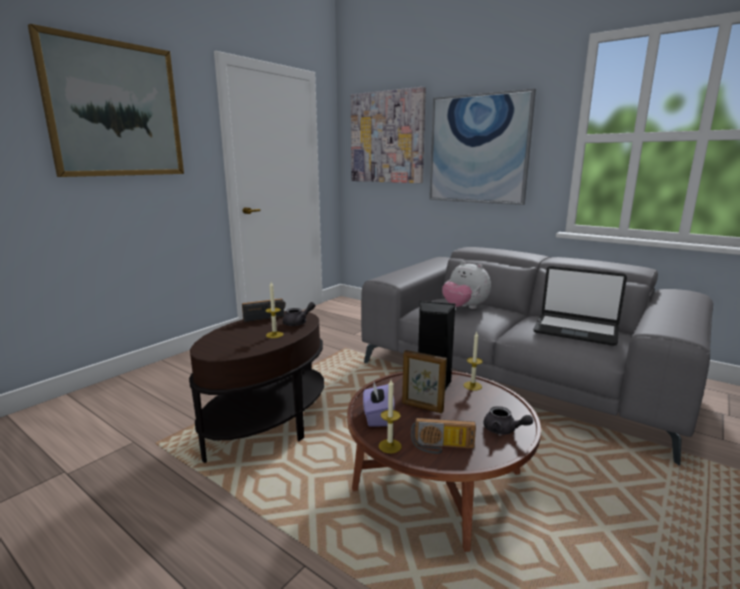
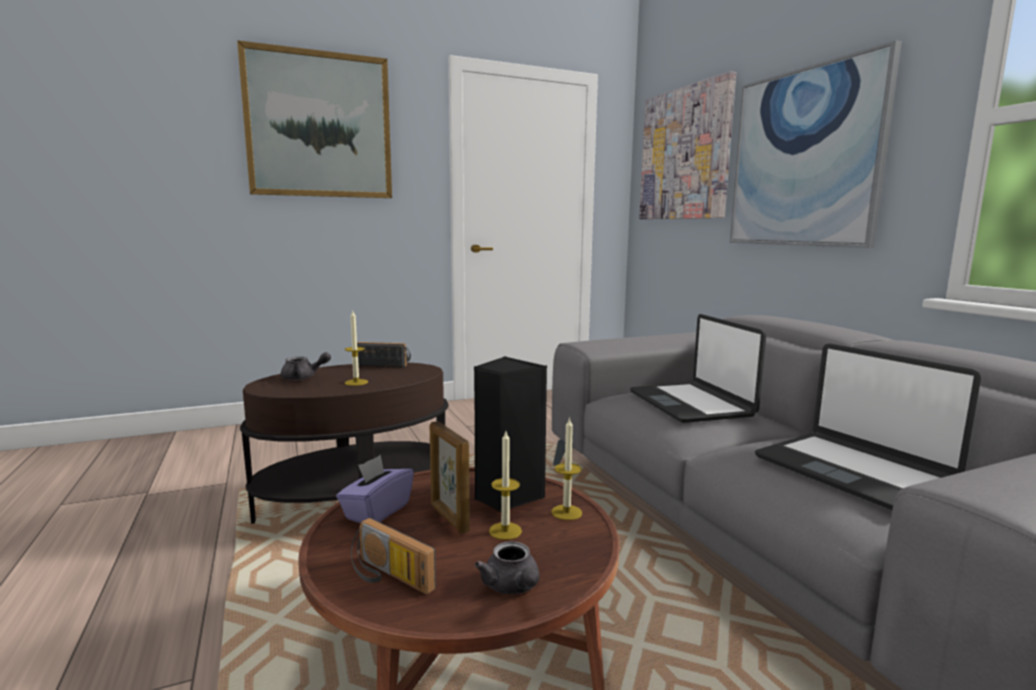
camera: 30 degrees right, 5 degrees down
(298, 323) = (405, 376): grey teapot -> grey teapot (303, 377)
(390, 446) = (326, 549): candle -> candle (505, 531)
(464, 308) = (691, 404): plush toy -> laptop

